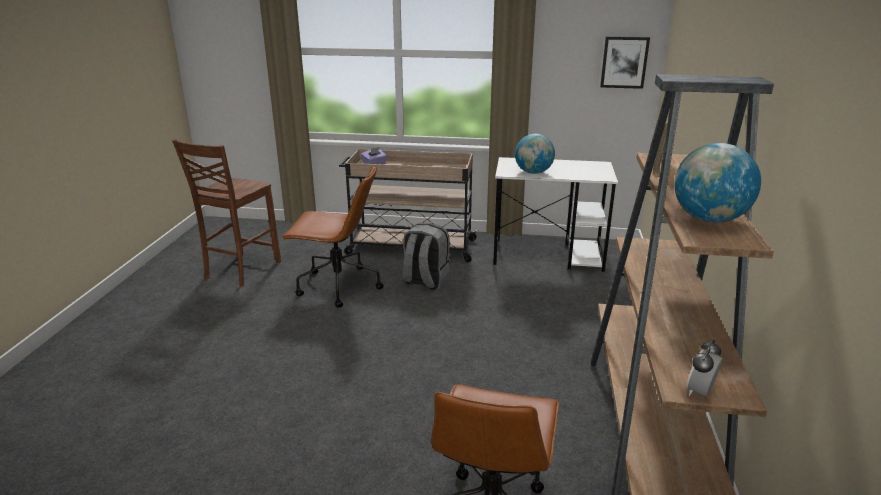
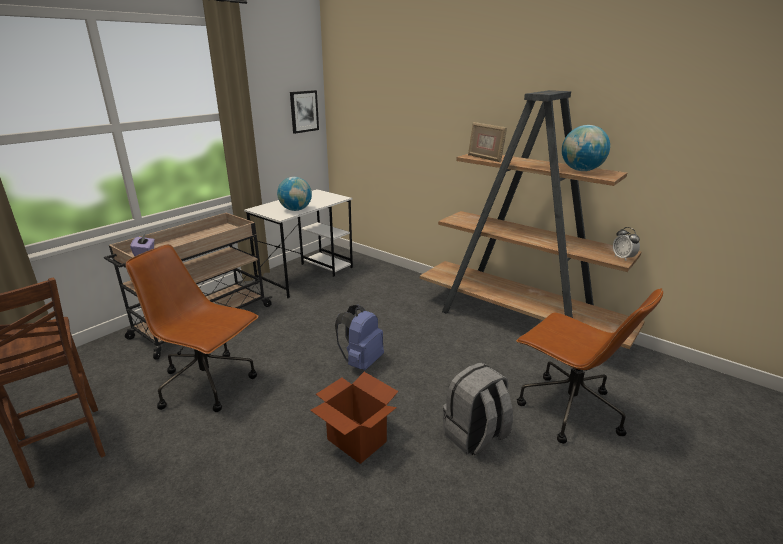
camera: 60 degrees left, 0 degrees up
(323, 381) = (356, 440): none -> cardboard box
(337, 286) = (208, 384): brown office chair -> brown office chair turned 105 degrees counterclockwise
(425, 281) = (268, 334): grey backpack -> grey backpack (475, 436)
(434, 343) = (361, 362): none -> blue backpack

